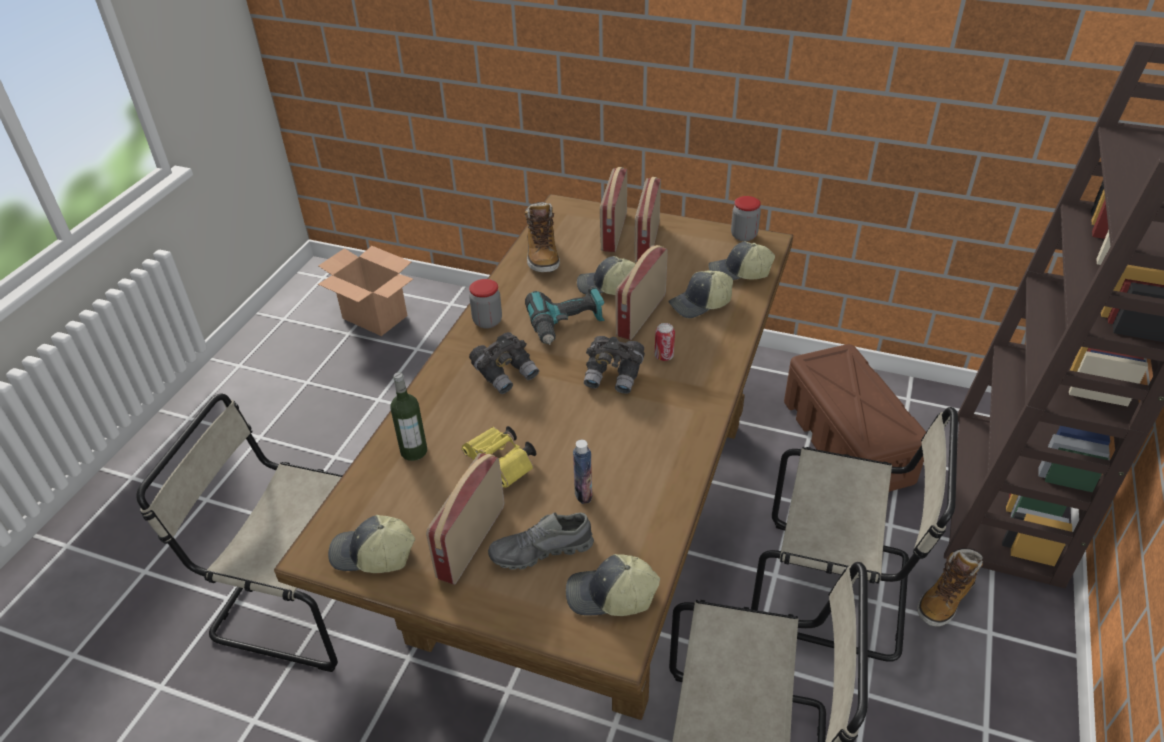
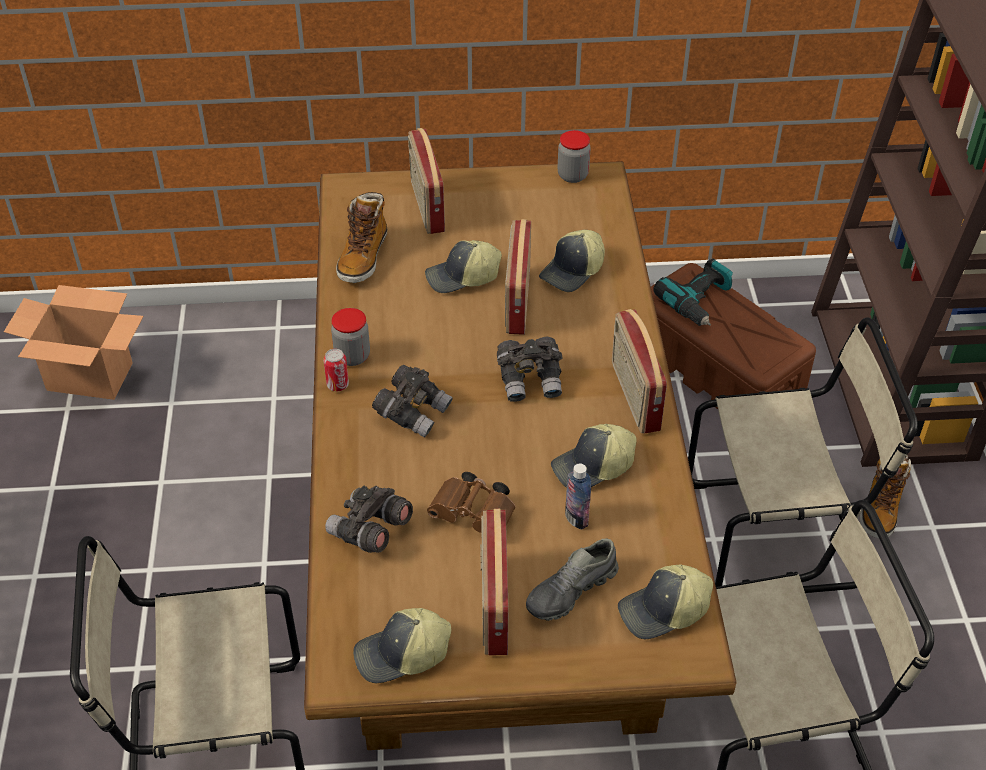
camera: 25 degrees left, 5 degrees up
(414, 451) = (370, 531): bottle -> grey binoculars
(502, 465) = (475, 515): yellow binoculars -> brown binoculars
(542, 255) = (363, 257): boot -> boot turned 45 degrees clockwise
(567, 325) = (444, 335): power drill -> power drill (699, 302)
(646, 243) = (472, 211): radio -> radio (633, 396)
(664, 356) = (569, 343): can -> can (337, 385)
(739, 273) = (593, 223): cap -> cap (593, 468)

